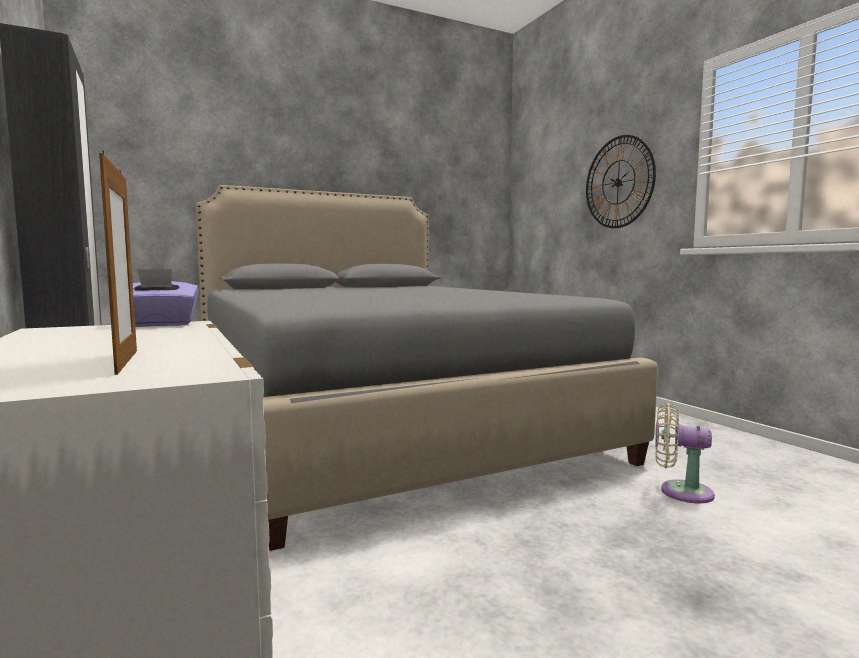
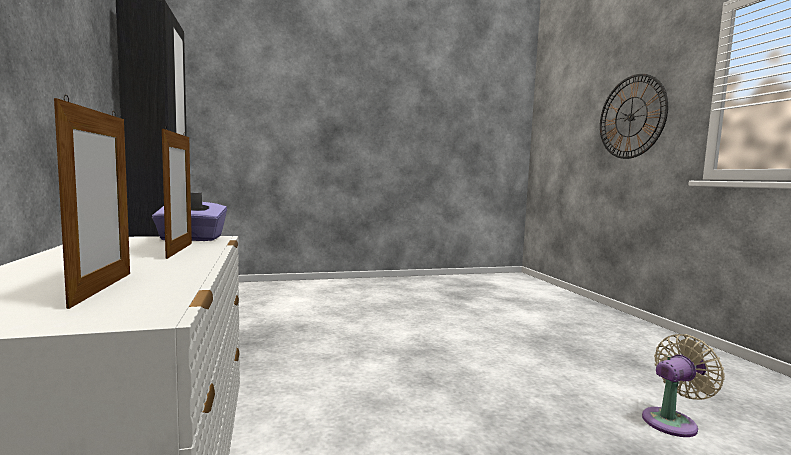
camera: 10 degrees right, 0 degrees up
(161, 333) = (179, 250): none -> picture frame
(379, 422) = (400, 318): grey bed -> none
(680, 491) = (672, 421): beige fan -> beige fan turned 120 degrees clockwise

